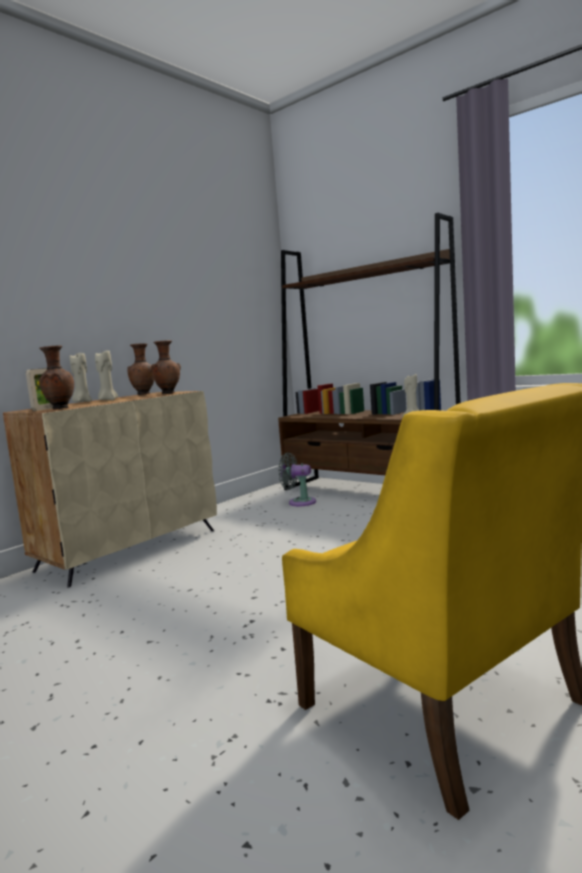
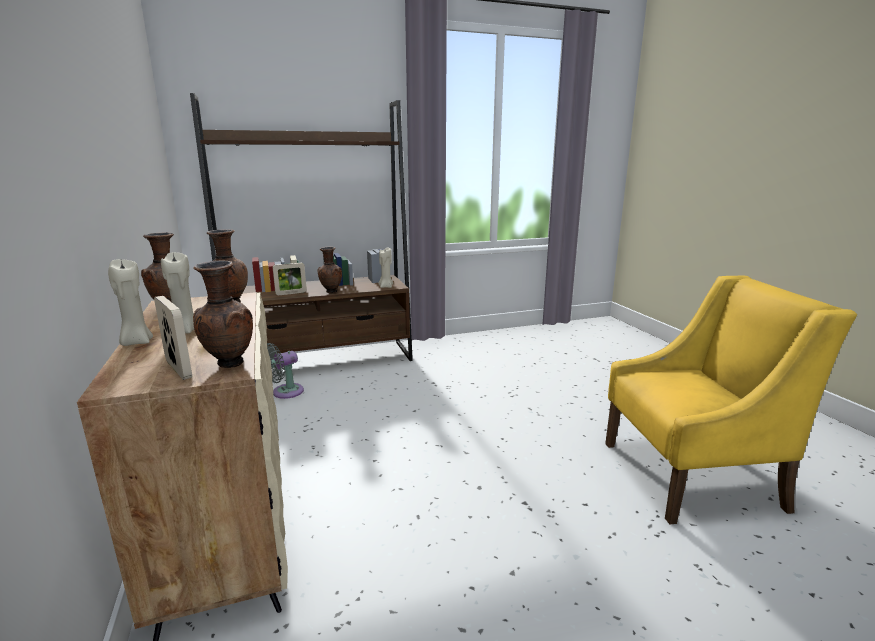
camera: 60 degrees left, 10 degrees up
(333, 415) = (291, 293): none -> picture frame
(359, 417) = (330, 292): none -> brown vase

